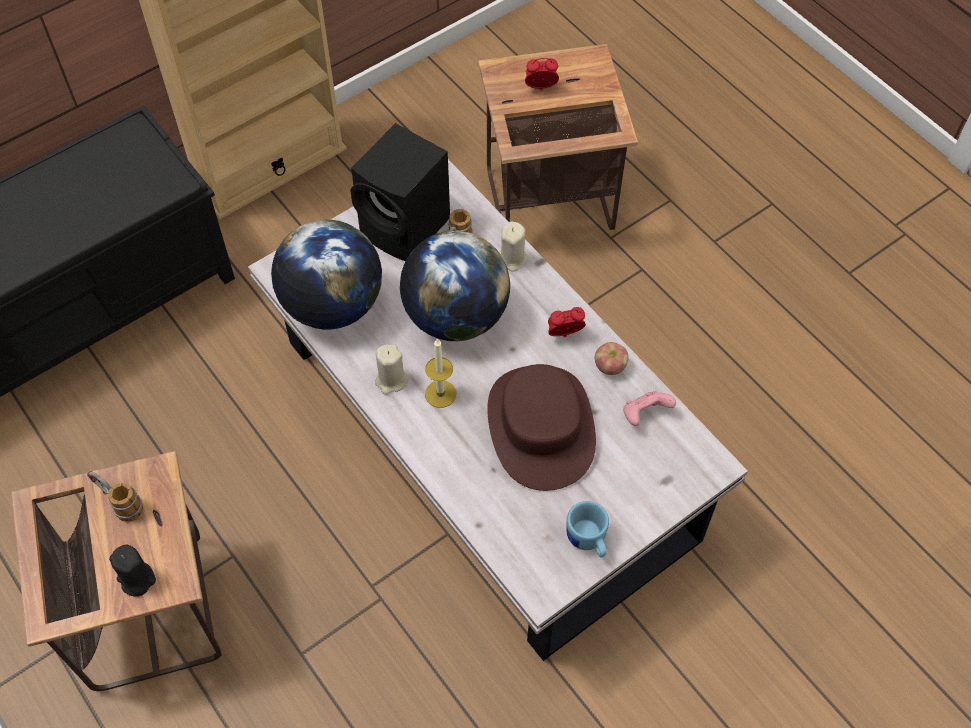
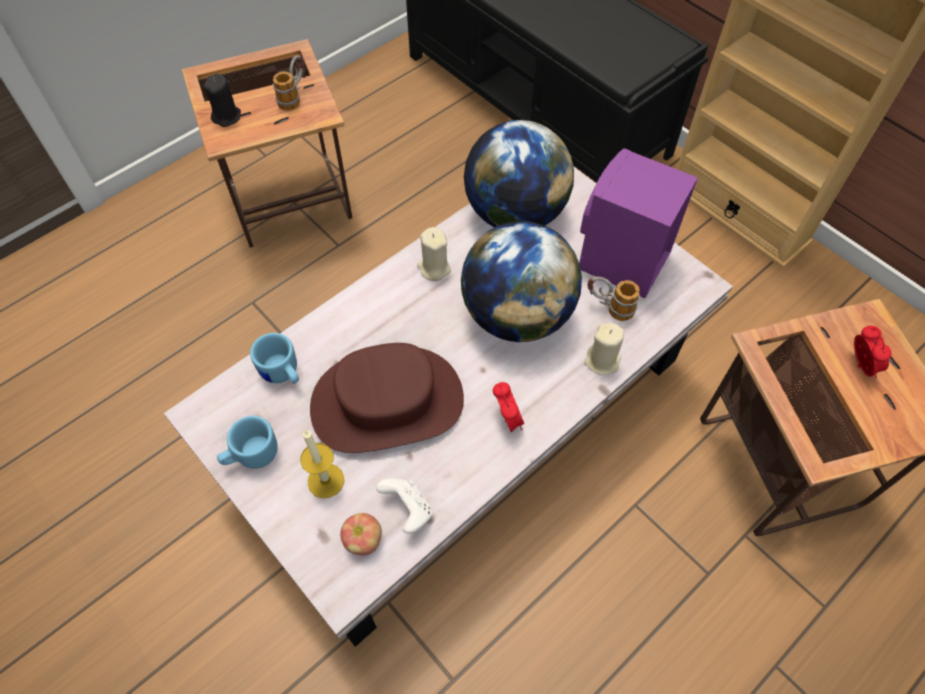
camera: 85 degrees right, 0 degrees up
(407, 229) = (621, 263): black speaker -> purple speaker
(440, 394) = (421, 310): candle -> candle (325, 480)
(502, 516) = (282, 374): none -> blue mug
(610, 366) = (470, 469): apple -> apple (363, 540)
(644, 414) = (408, 509): pink game controller -> white game controller

